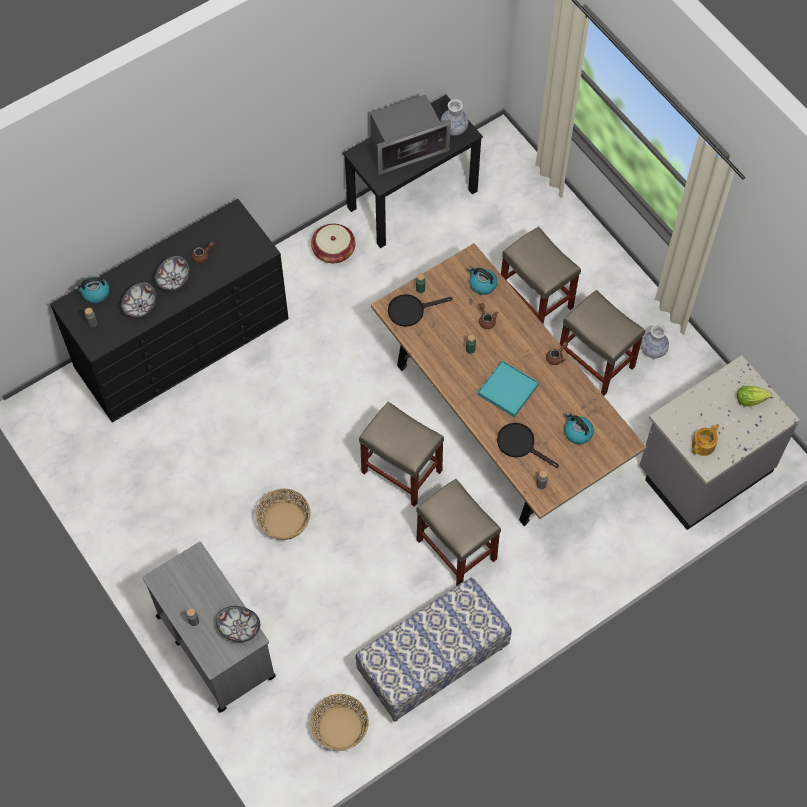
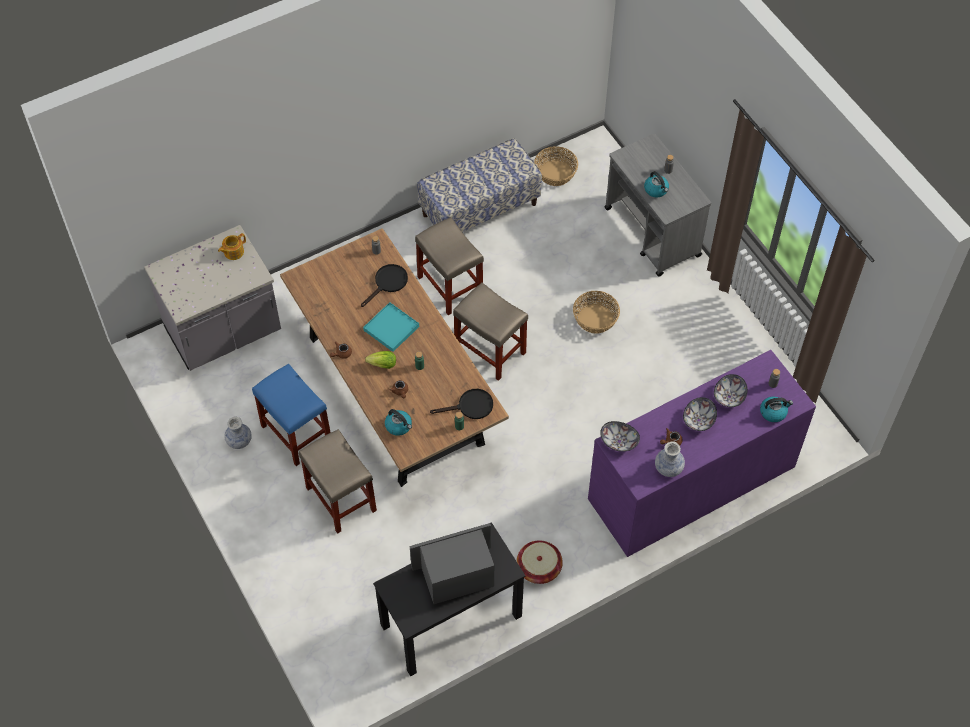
camera: 175 degrees left, 5 degrees down
(182, 342) = (691, 482): black dresser -> purple dresser
(239, 627) = (632, 164): bowl -> bowl (619, 442)
(454, 128) = (402, 594): vase -> vase (668, 468)
(520, 444) = (388, 283): black frying pan -> black frying pan turned 90 degrees counterclockwise
(577, 432) = (337, 289): kettle -> kettle (656, 190)
(596, 362) = (295, 433): beige stool -> blue stool
(750, 399) = (181, 285): lettuce -> lettuce (383, 365)

